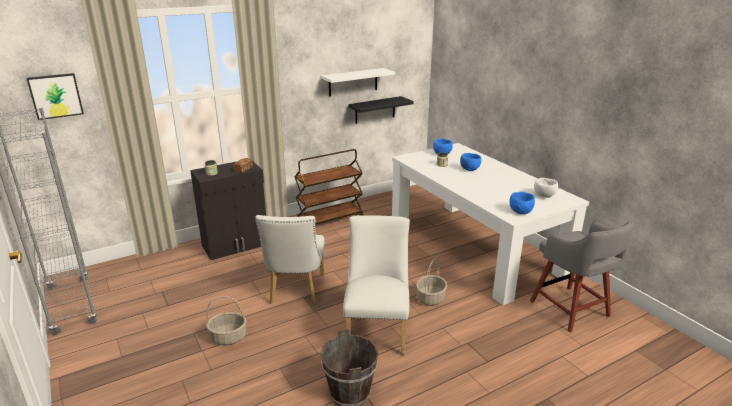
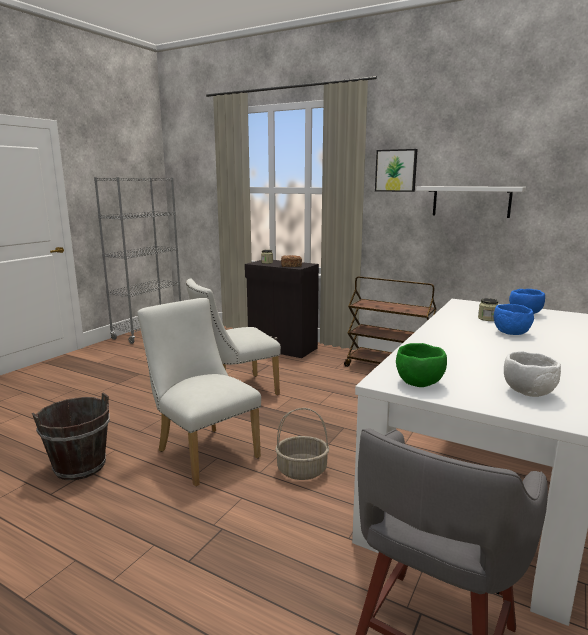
camera: 60 degrees right, 10 degrees down
(55, 96) = (197, 175): picture -> picture (396, 170)
(228, 337) = (141, 387): basket -> none
(375, 110) = (504, 247): black shelf -> none
(377, 329) = (203, 451): white chair -> white chair turned 105 degrees counterclockwise
(520, 211) = (419, 382): blue bowl -> green bowl

